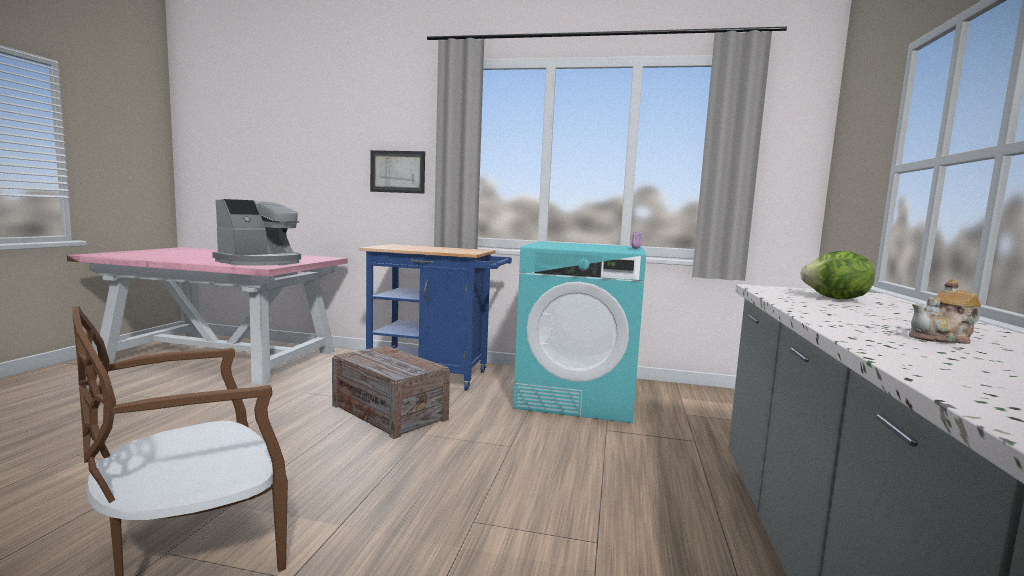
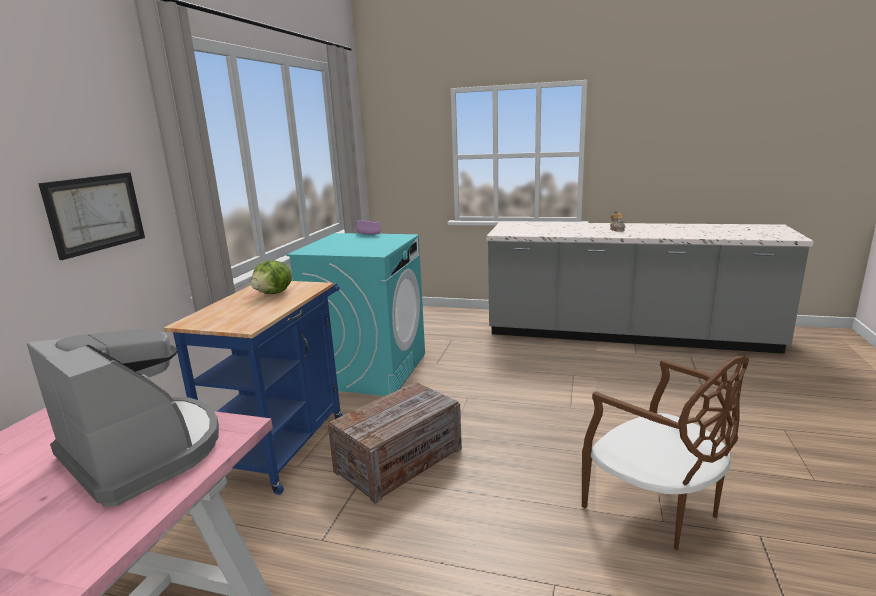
camera: 85 degrees left, 10 degrees up
(836, 299) = (532, 229): lettuce -> lettuce (274, 293)

